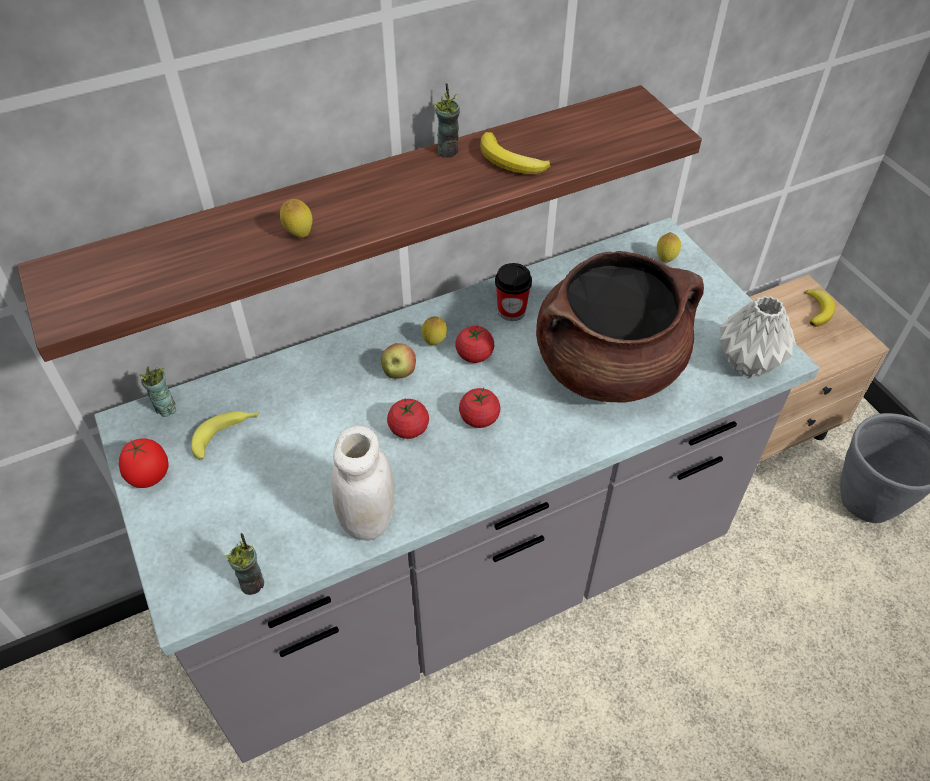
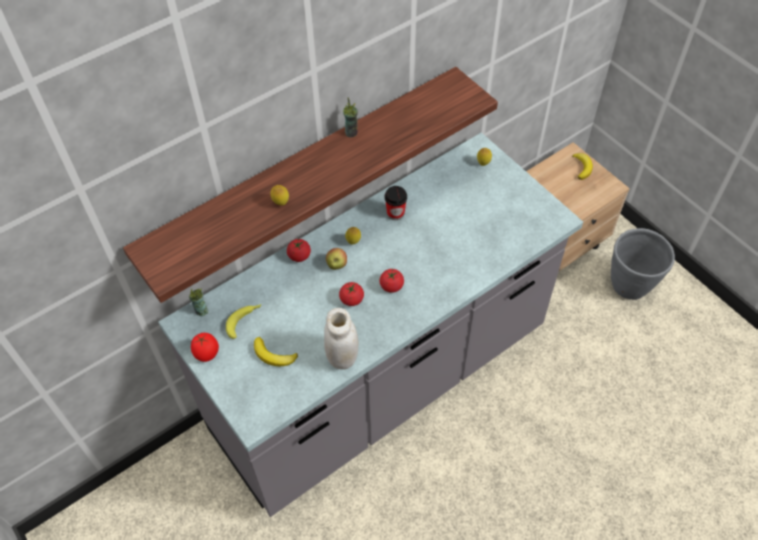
camera: 10 degrees left, 5 degrees up
(253, 583) = (287, 404): cup -> none
(474, 355) = (379, 246): tomato -> tomato (299, 256)
(510, 161) = (389, 134): banana -> banana (273, 355)
(608, 367) = (460, 241): brown cooking pot -> none
(749, 364) = (542, 226): grey vase -> none

